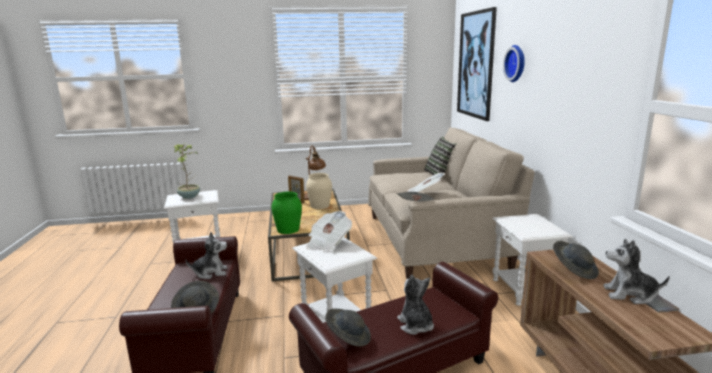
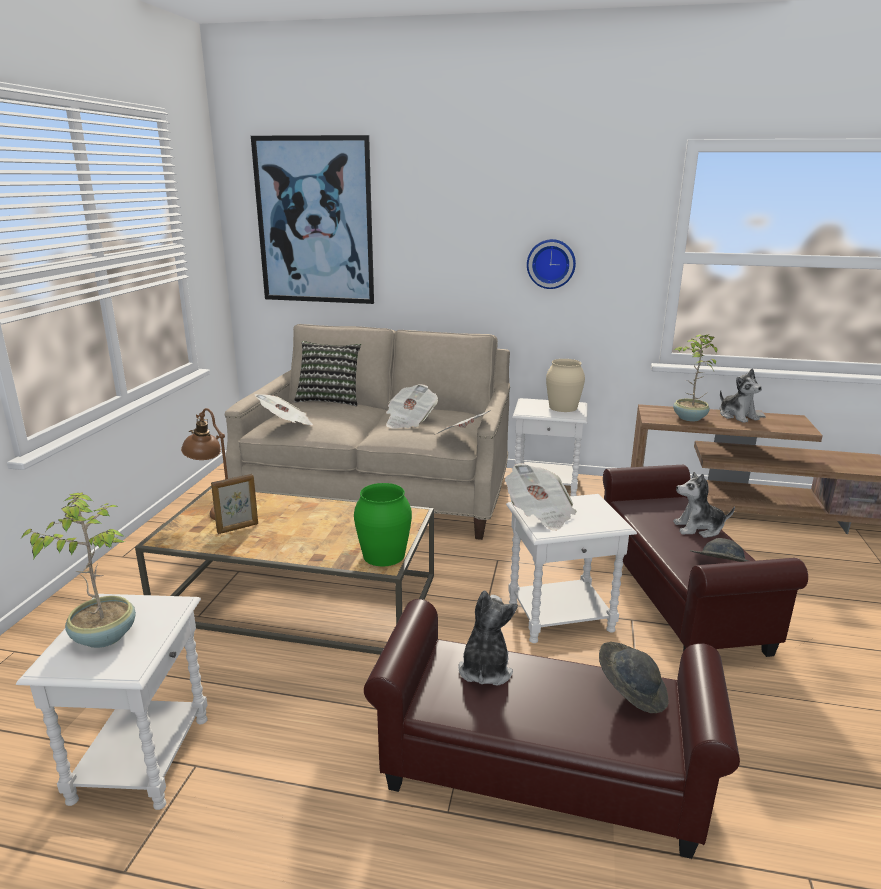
camera: 70 degrees left, 5 degrees up
(319, 205) = (292, 511): beige vase -> beige vase (562, 407)
(387, 174) = (286, 423): none -> newspaper
(516, 63) = (440, 219): wall clock -> wall clock (551, 263)
(574, 270) = (689, 418): grey hat -> potted plant
(630, 295) = (737, 416): plush toy -> plush toy turned 60 degrees counterclockwise

